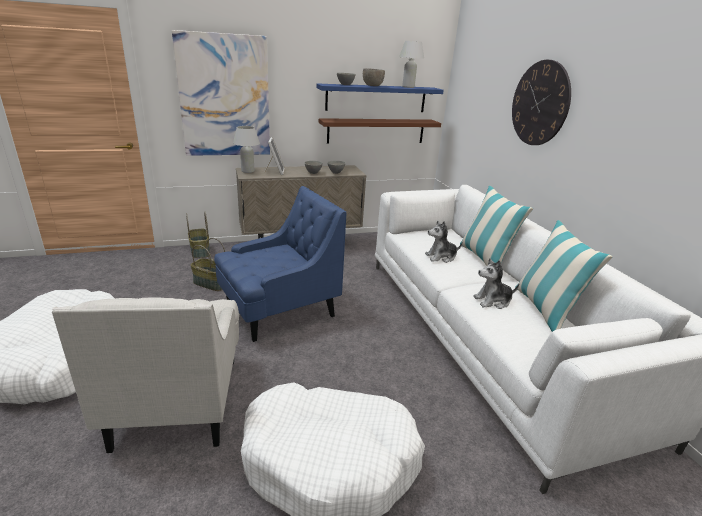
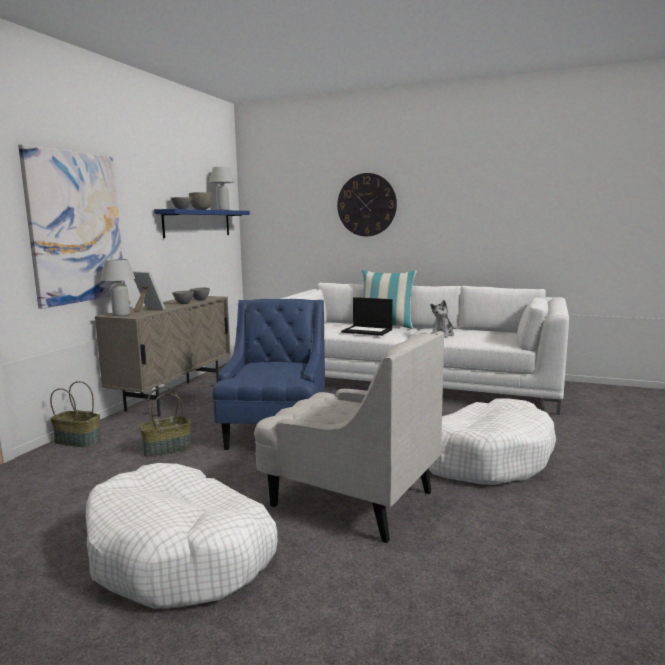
camera: 50 degrees left, 15 degrees down
(376, 131) = (201, 257): brown shelf -> none
(441, 257) = (368, 331): plush toy -> laptop
(545, 309) = (466, 330): pillow -> none

